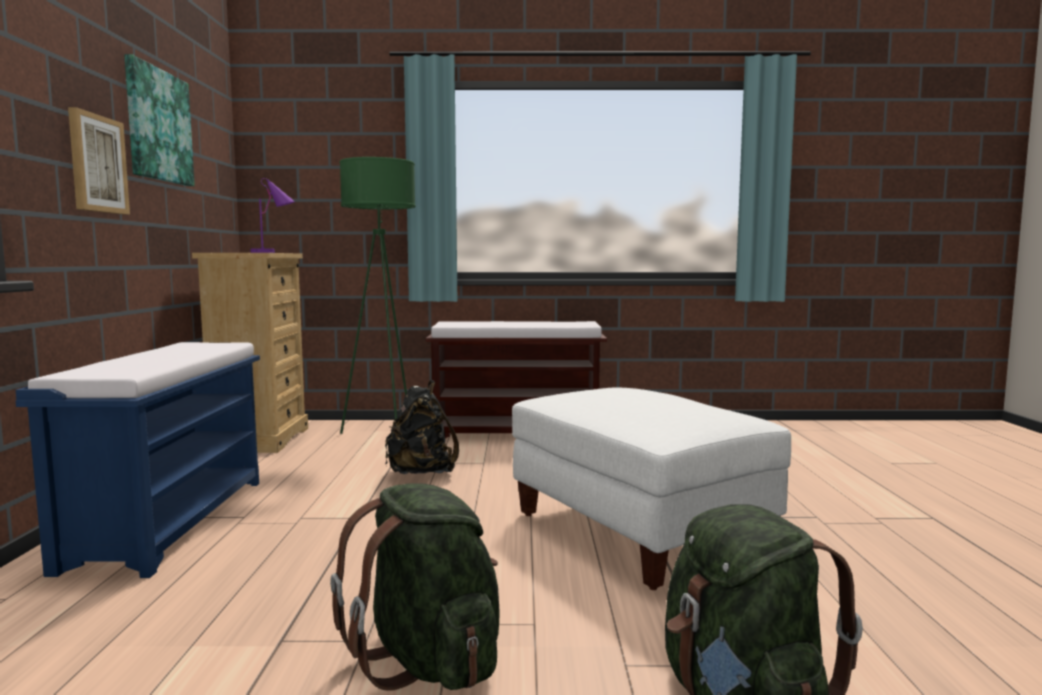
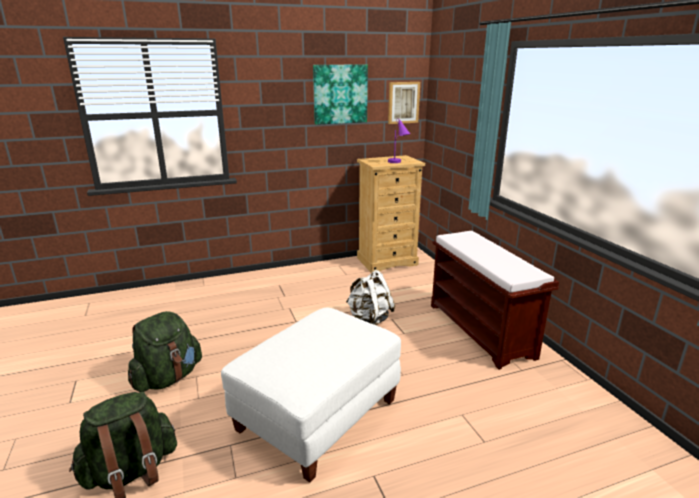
camera: 70 degrees right, 15 degrees up
(97, 164) = (288, 124): picture -> picture (403, 102)
(170, 521) = (273, 284): blue bench -> none
(384, 432) = (432, 287): green floor lamp -> none
(421, 473) = (369, 319): black backpack -> white backpack

